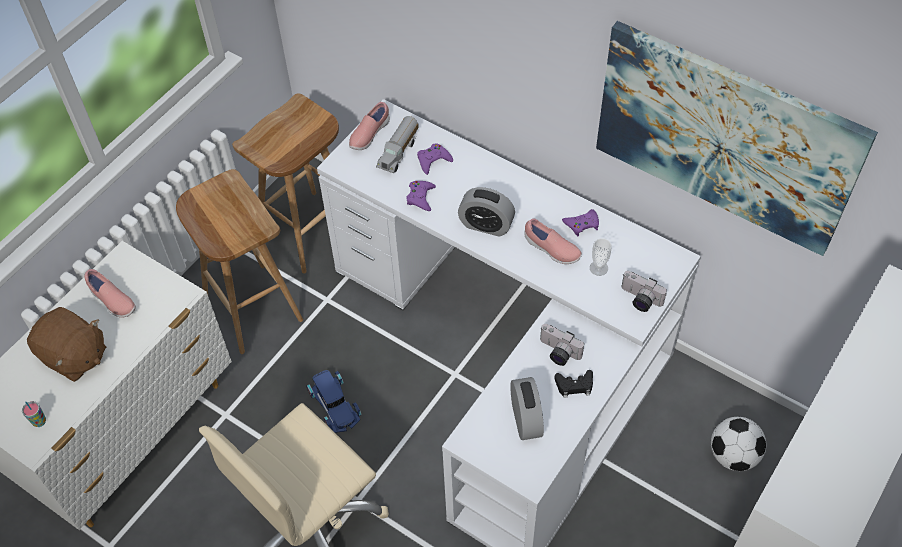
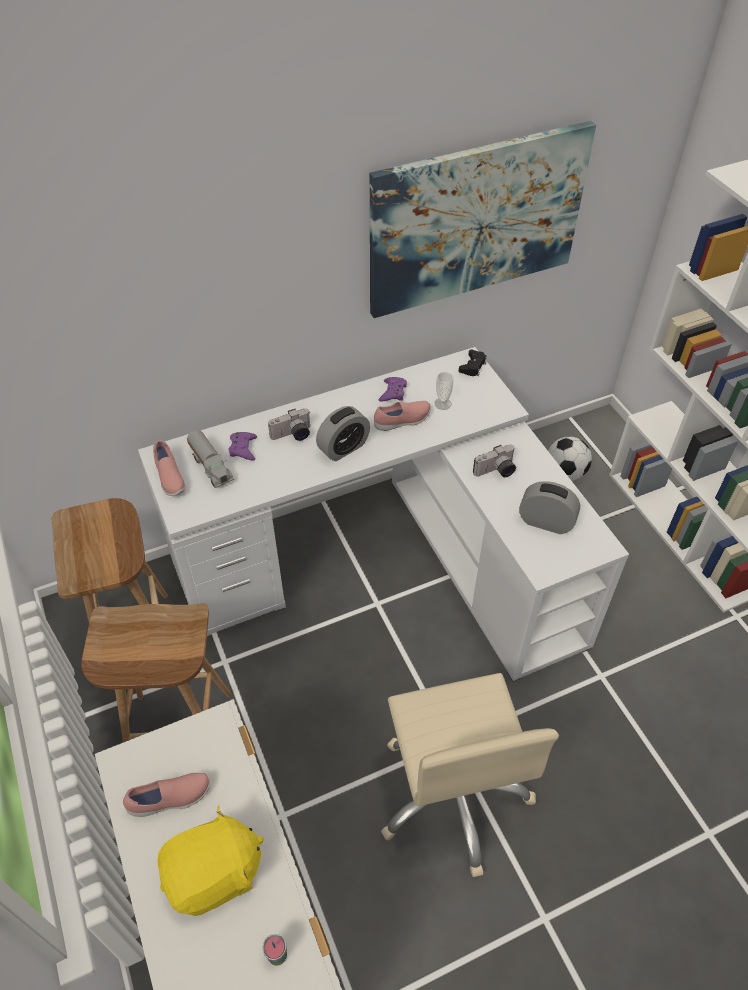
camera: 60 degrees left, 5 degrees down
(74, 356) = (214, 875): brown plush toy -> yellow plush toy
(334, 405) = (341, 712): blue toy car -> none
(420, 197) = (275, 476): purple game controller -> none
(574, 385) = (534, 477): black game controller -> black game controller (473, 366)
(639, 300) = (489, 396): camera -> camera (292, 435)

